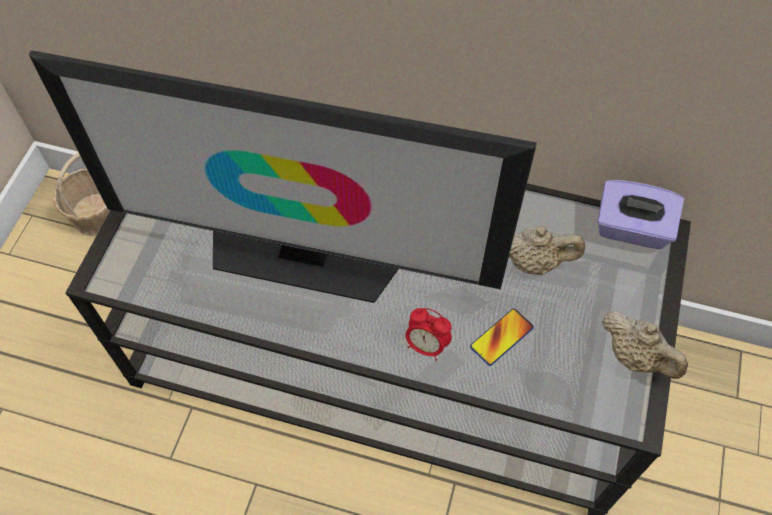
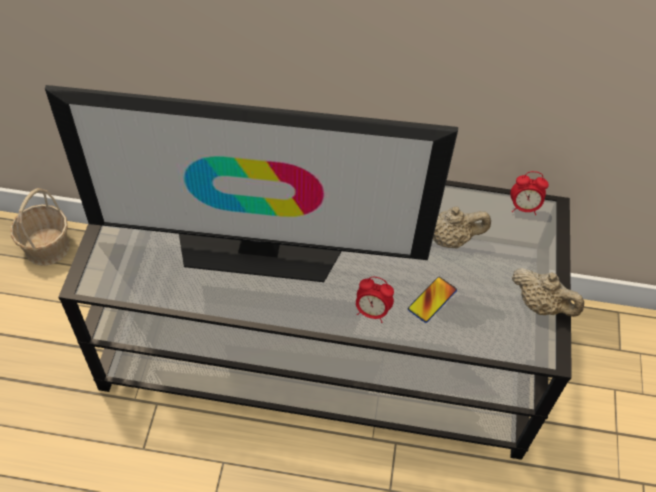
camera: 10 degrees left, 5 degrees down
(631, 229) = (523, 208): purple tissue box -> alarm clock

